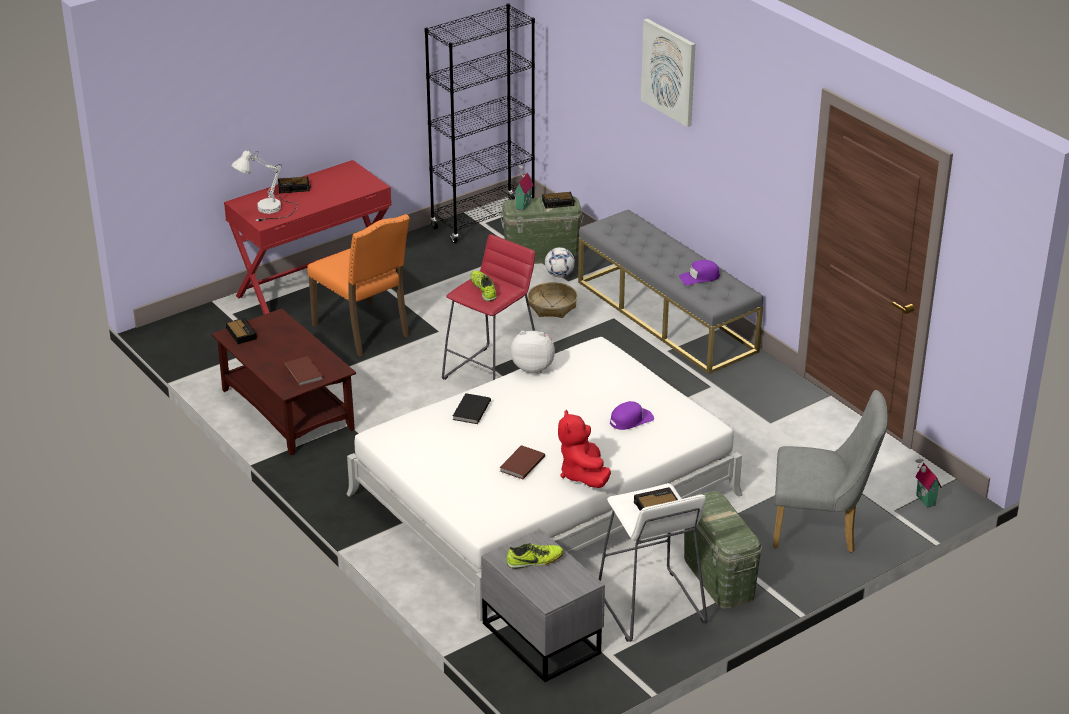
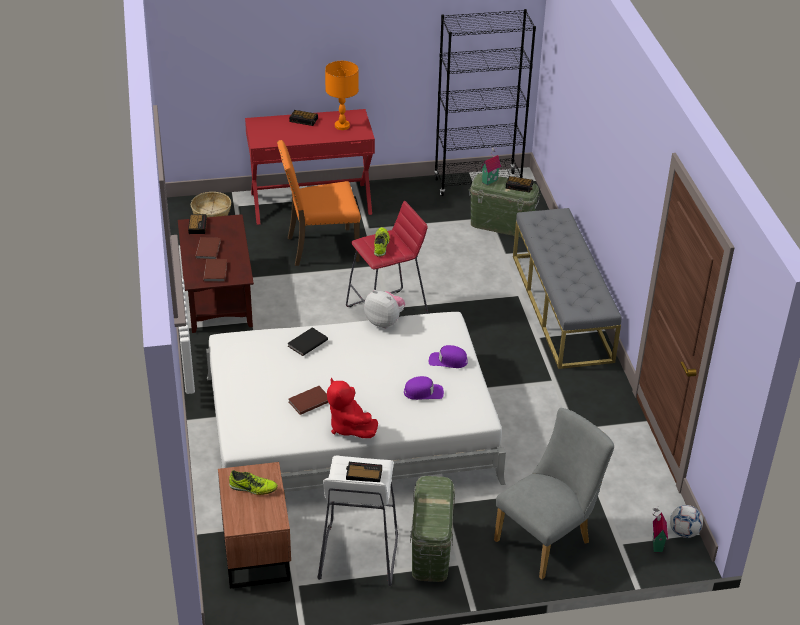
camera: 25 degrees right, 5 degrees up
(269, 212) = (269, 135): white table lamp -> none
(275, 353) = (209, 249): none -> brown book
(343, 183) = (342, 126): none -> orange table lamp
(364, 330) = (320, 248): orange chair -> orange chair turned 90 degrees clockwise
(542, 636) = (257, 549): grey nightstand -> brown nightstand
(552, 306) = (476, 271): basket -> basket (211, 212)
(559, 275) = (502, 246): football -> football (684, 532)
(583, 475) = (349, 427): red plush toy -> red plush toy turned 45 degrees counterclockwise
(669, 72) = (601, 101): picture -> none
(699, 277) = (578, 284): purple cap -> purple cap (448, 361)
(822, 529) = (548, 539): grey chair -> grey chair turned 75 degrees counterclockwise

